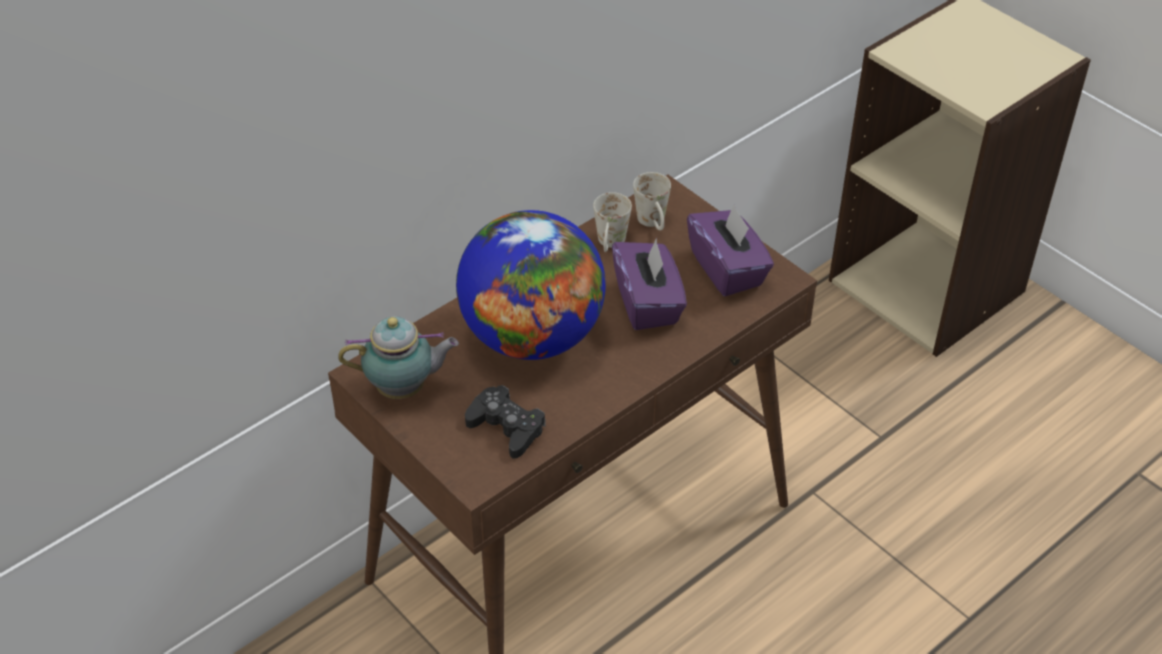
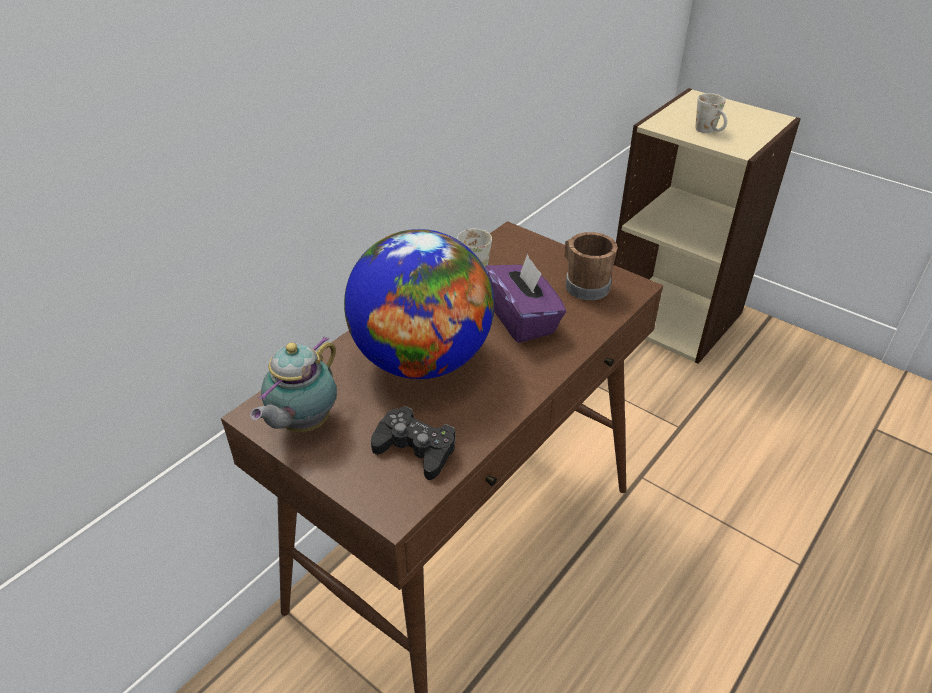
camera: 10 degrees left, 5 degrees down
(404, 389) = (303, 424): teapot -> teapot turned 135 degrees clockwise
(654, 224) = (507, 257): white mug -> white mug (709, 131)
(727, 269) = (583, 285): purple tissue box -> brown mug

